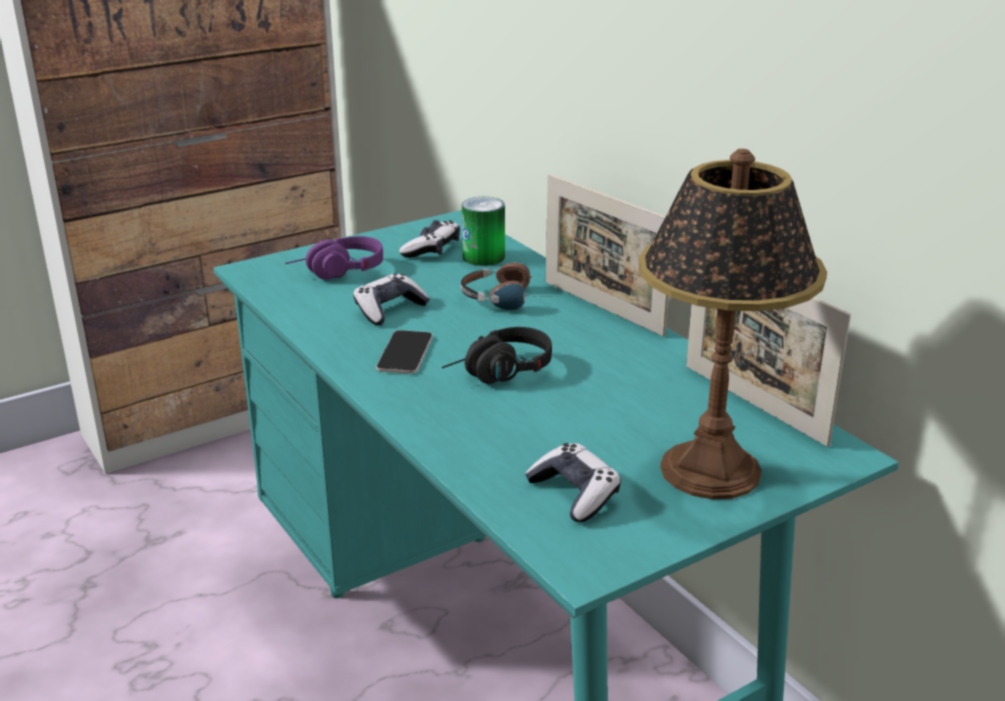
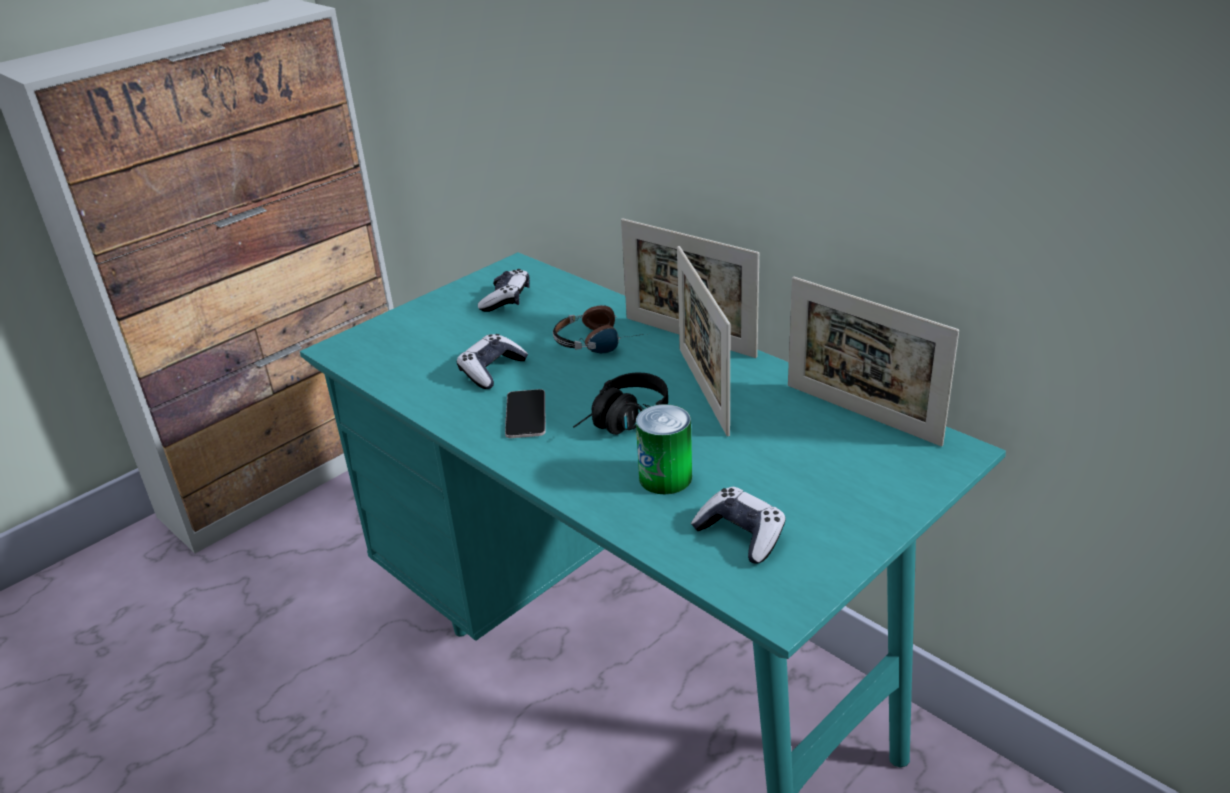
camera: 10 degrees left, 5 degrees up
(337, 273) = (425, 338): purple headphones -> none
(483, 257) = (558, 300): can -> can (665, 477)
(595, 357) = (703, 390): none -> picture frame
(709, 469) = (849, 487): table lamp -> none

